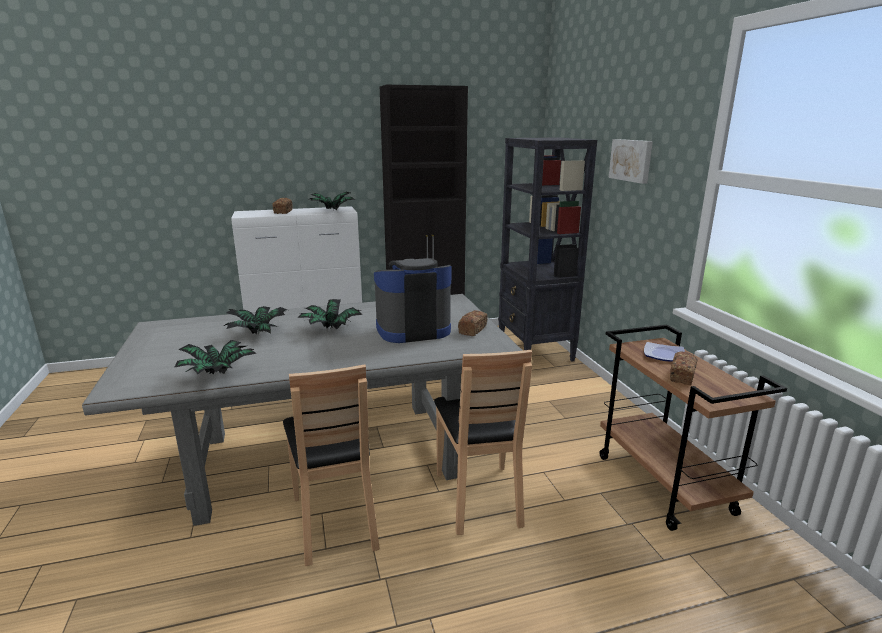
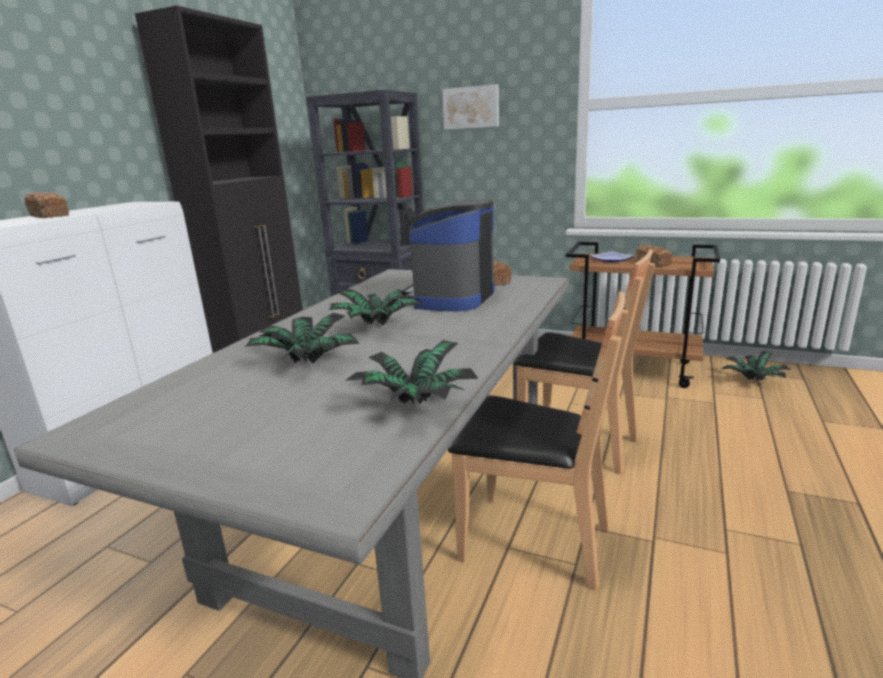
camera: 50 degrees left, 0 degrees up
(331, 211) = (133, 205): potted plant -> potted plant (754, 381)

